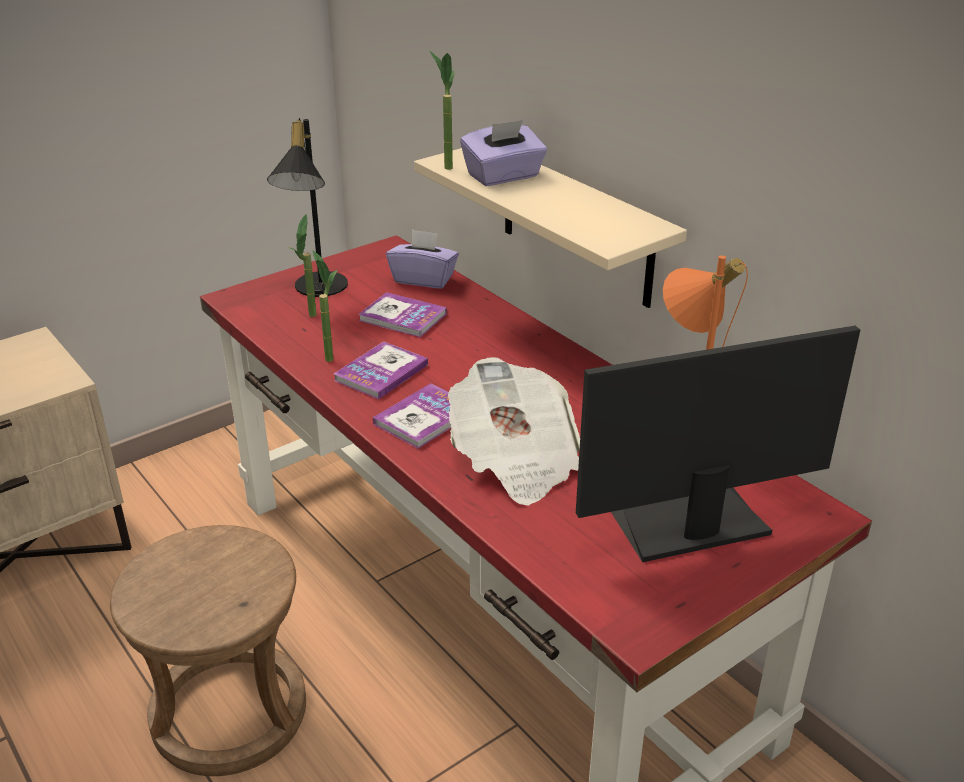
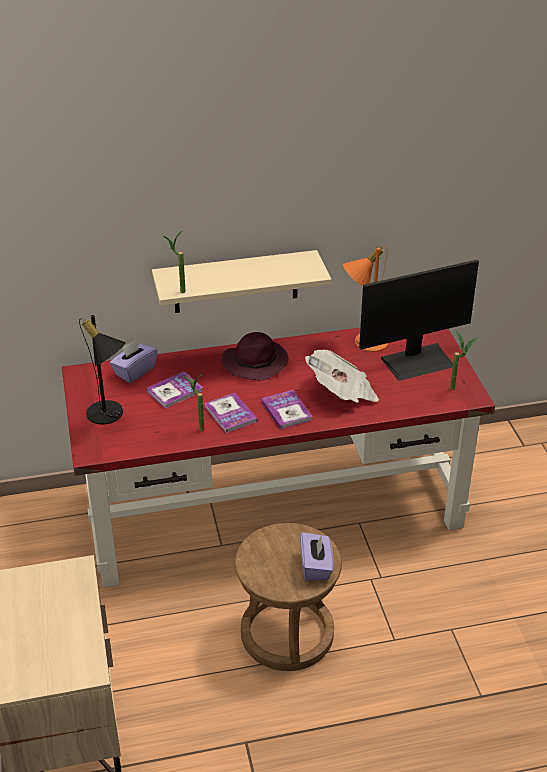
camera: 65 degrees left, 5 degrees up
(311, 319) = (147, 426): potted plant -> potted plant (457, 389)
(503, 176) = (211, 278): purple tissue box -> purple tissue box (316, 566)
(526, 360) = (256, 362): none -> purple hat
(689, 524) = (417, 361): monitor -> monitor turned 120 degrees counterclockwise

